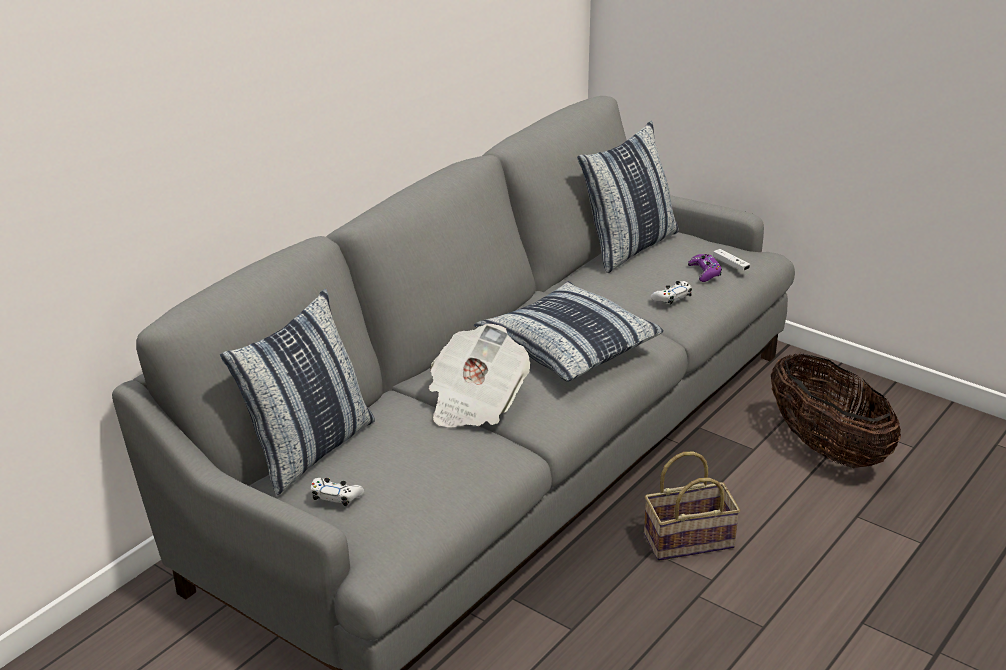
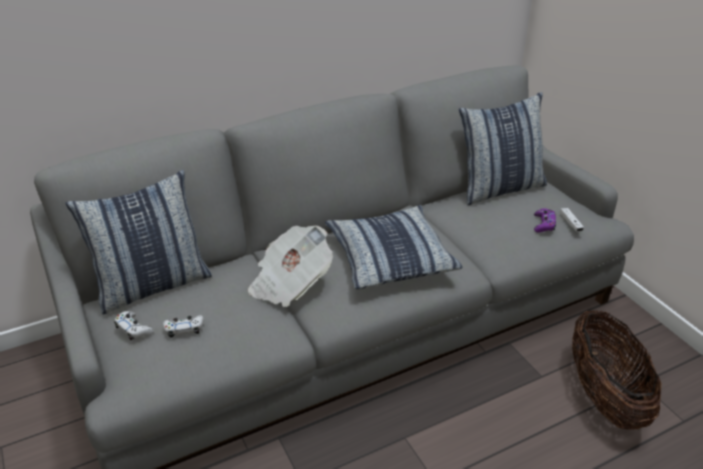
camera: 25 degrees right, 5 degrees up
(672, 297) = (502, 238): white game controller -> white game controller (184, 329)
(690, 539) = (441, 438): basket -> none

